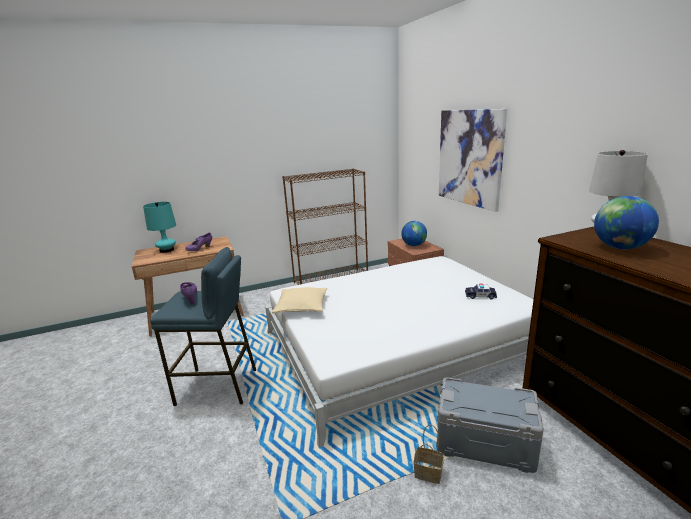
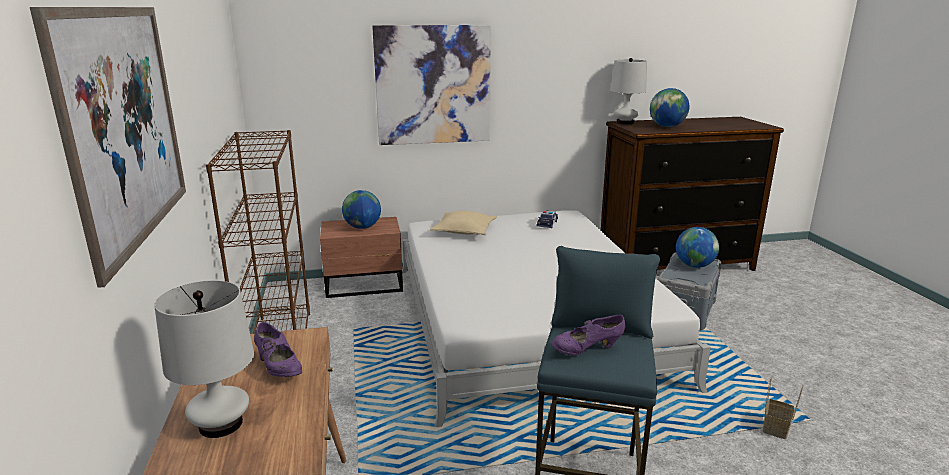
camera: 80 degrees left, 0 degrees up
(166, 250) = (221, 424): turquoise table lamp -> white table lamp
(192, 150) = (127, 125): none -> picture
(301, 306) = (525, 317): beige pillow -> beige pillow (464, 231)
(427, 473) = (724, 340): basket -> basket (776, 429)
(504, 406) = (694, 266): none -> globe

